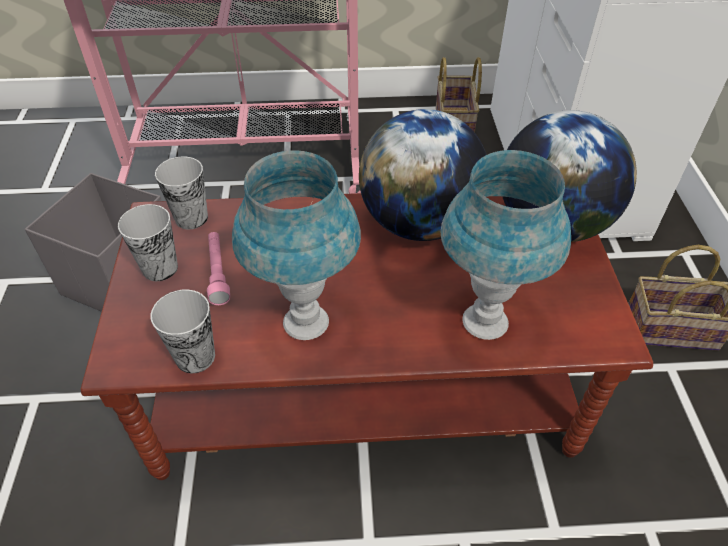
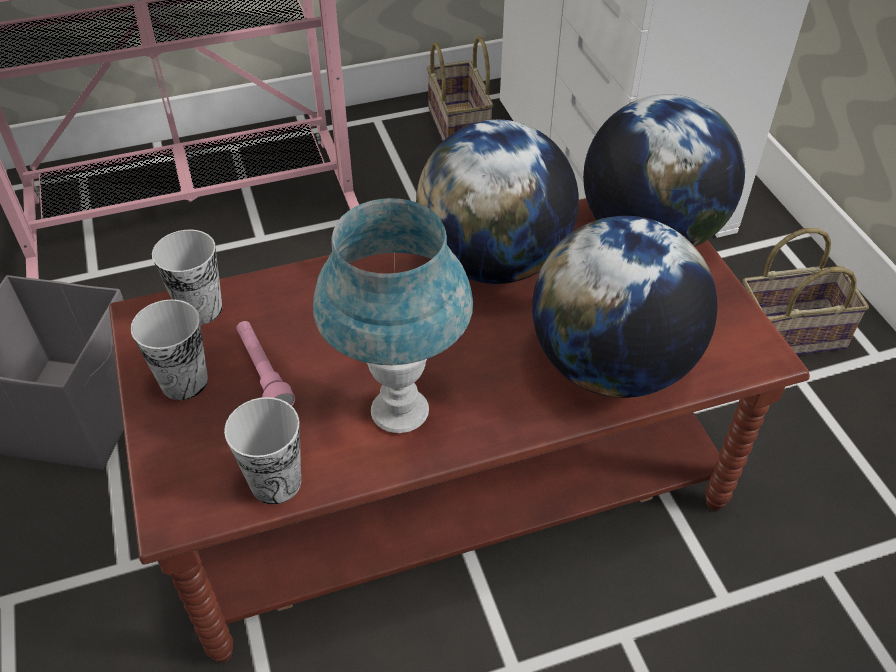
camera: 15 degrees left, 0 degrees up
(485, 322) = (611, 365): blue table lamp -> globe

